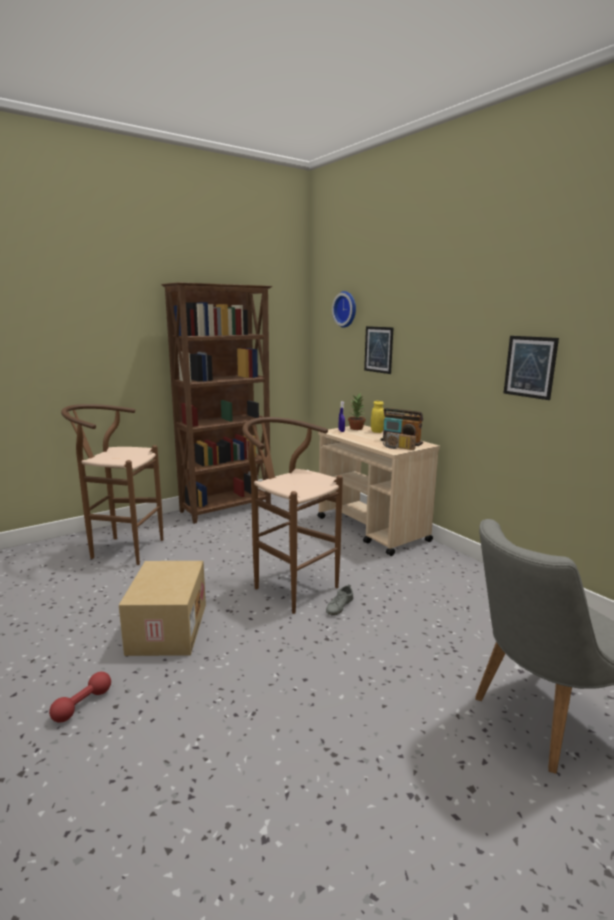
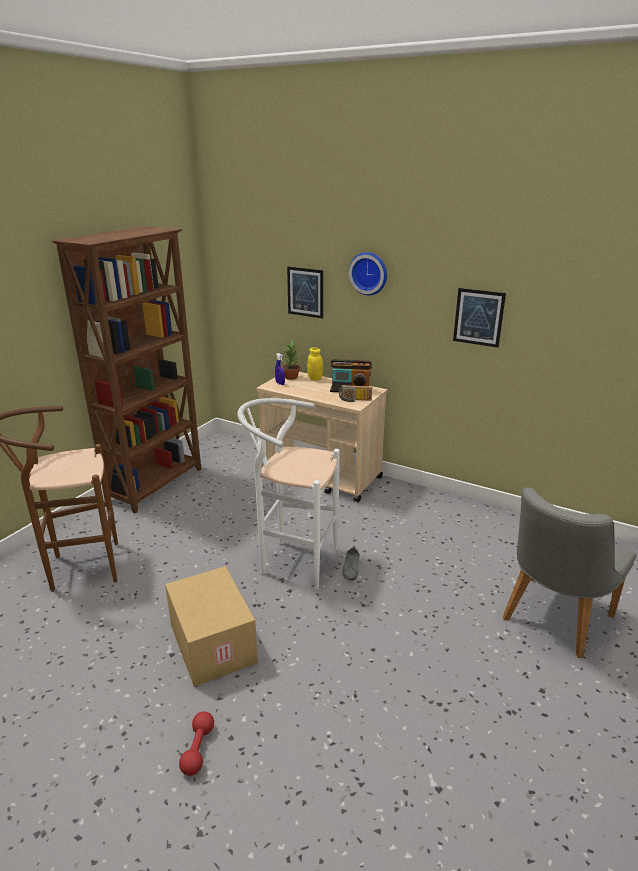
camera: 25 degrees left, 10 degrees up
(289, 586) = (291, 561): brown stool -> white stool
(346, 309) = (258, 245): wall clock -> wall clock (369, 273)

